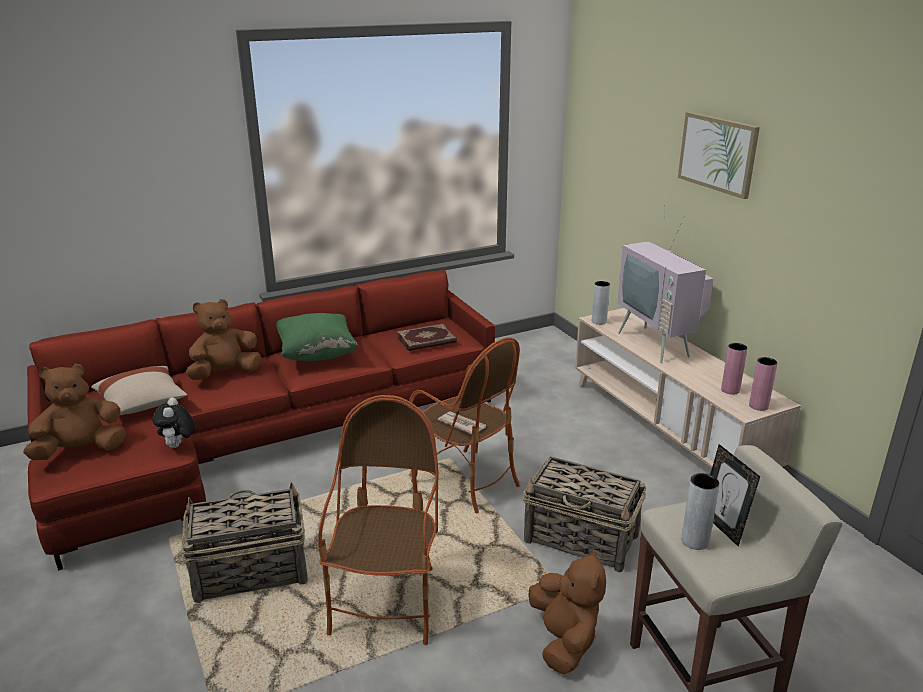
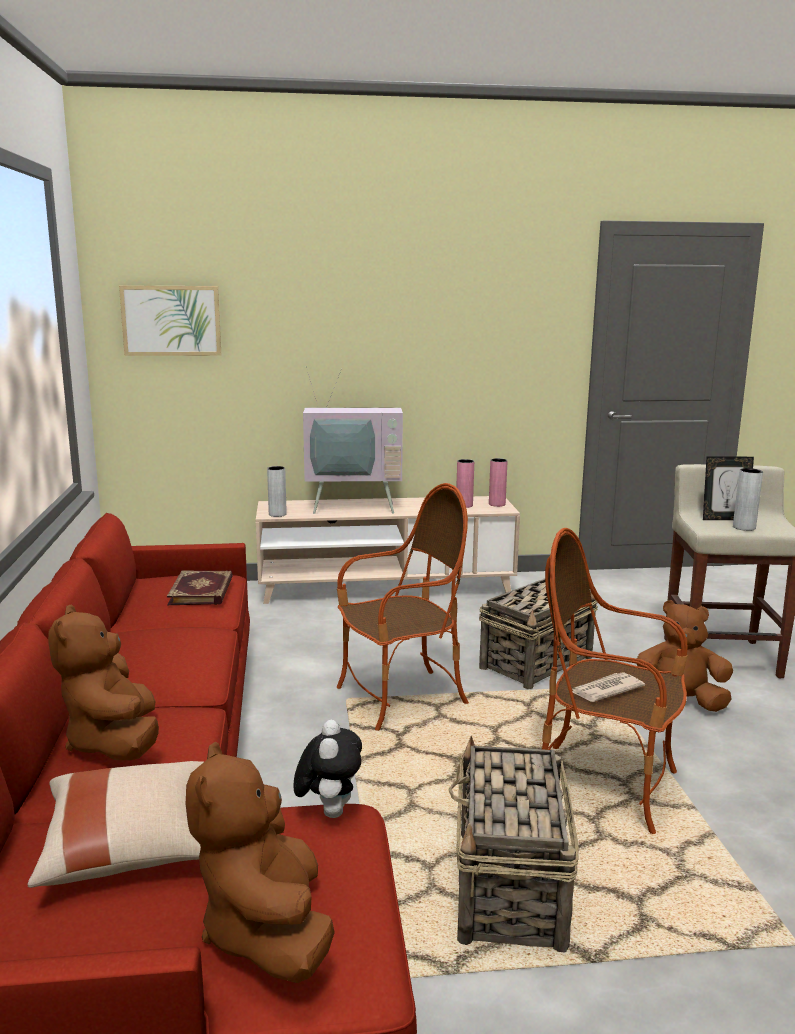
camera: 70 degrees left, 10 degrees down
(178, 446) = (329, 811): plush toy -> plush toy turned 105 degrees counterclockwise
(317, 354) = (151, 659): green pillow -> none
(462, 424) = (409, 618): newspaper -> newspaper (605, 690)
(718, 153) = (361, 300): picture -> picture (171, 320)

